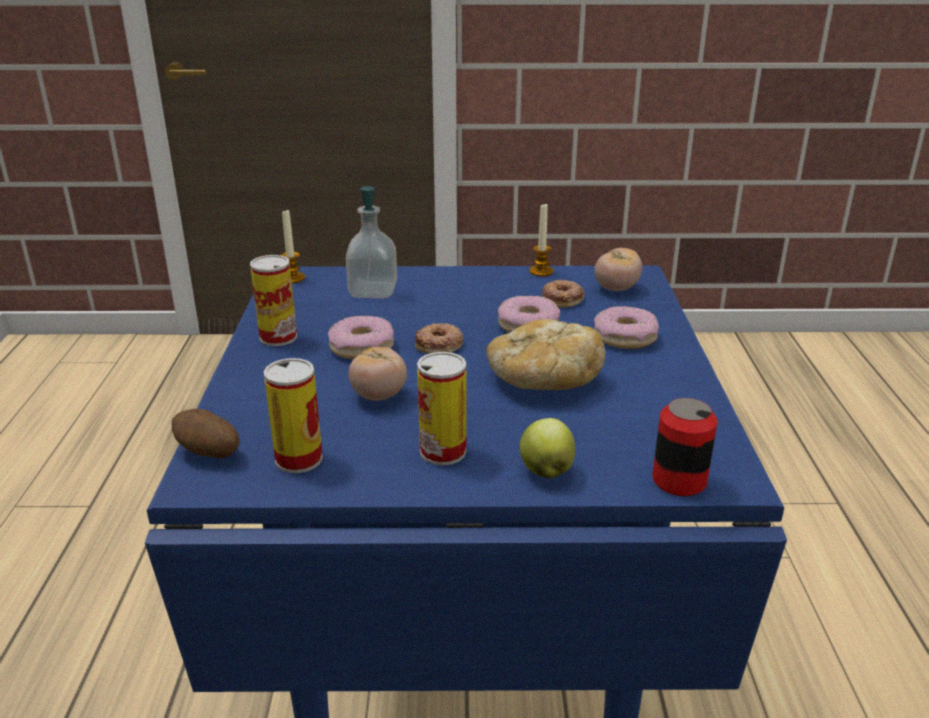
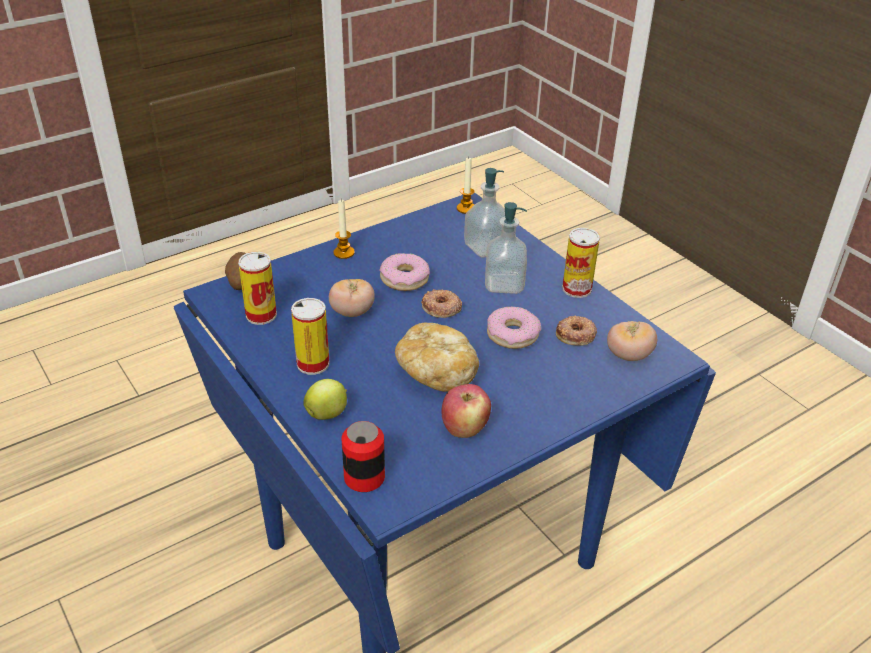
camera: 55 degrees right, 10 degrees up
(278, 337) = (383, 242): can -> can (576, 289)
(445, 303) = (504, 284): none -> soap dispenser
(541, 271) = (612, 306): candle -> candle (344, 253)
(625, 337) = (546, 388): donut -> none
(648, 396) = (464, 429): none -> apple

